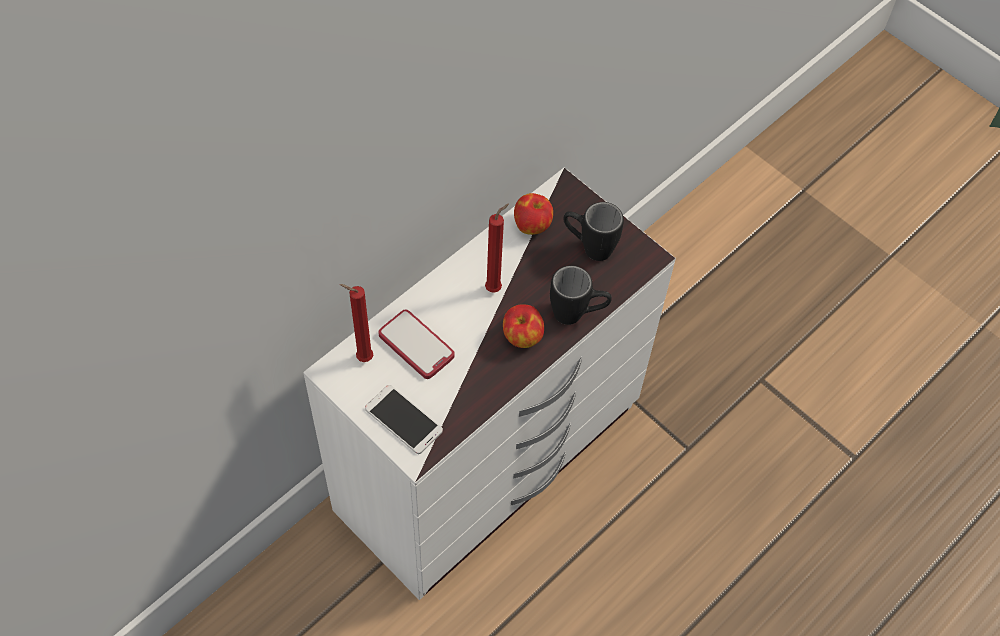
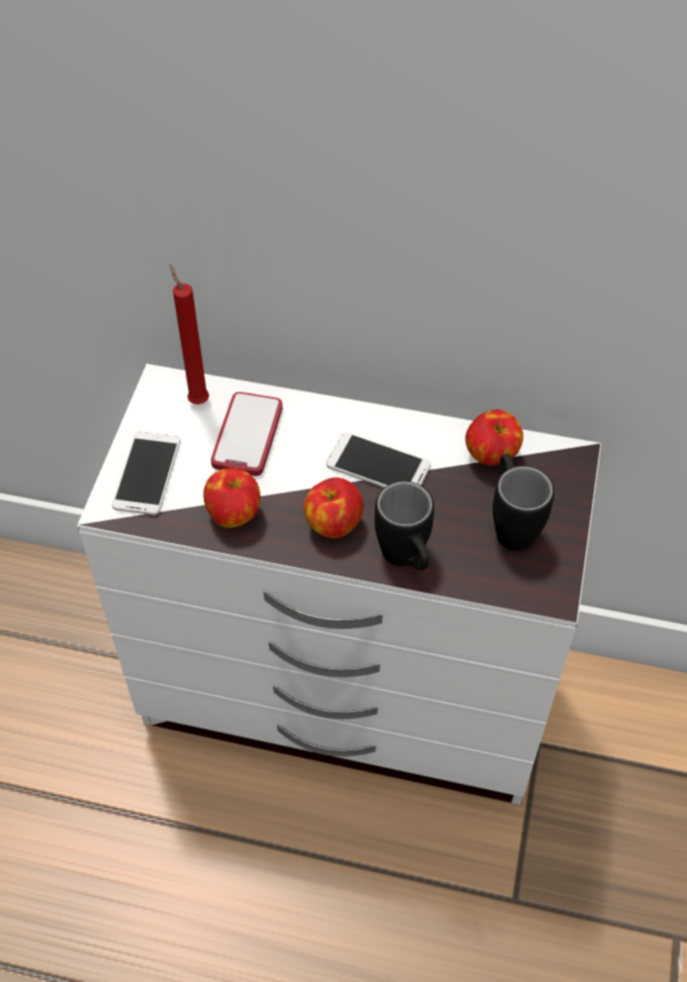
camera: 60 degrees right, 5 degrees down
(474, 386) = (234, 513): none -> apple
(495, 288) = (378, 465): red candle -> phone

